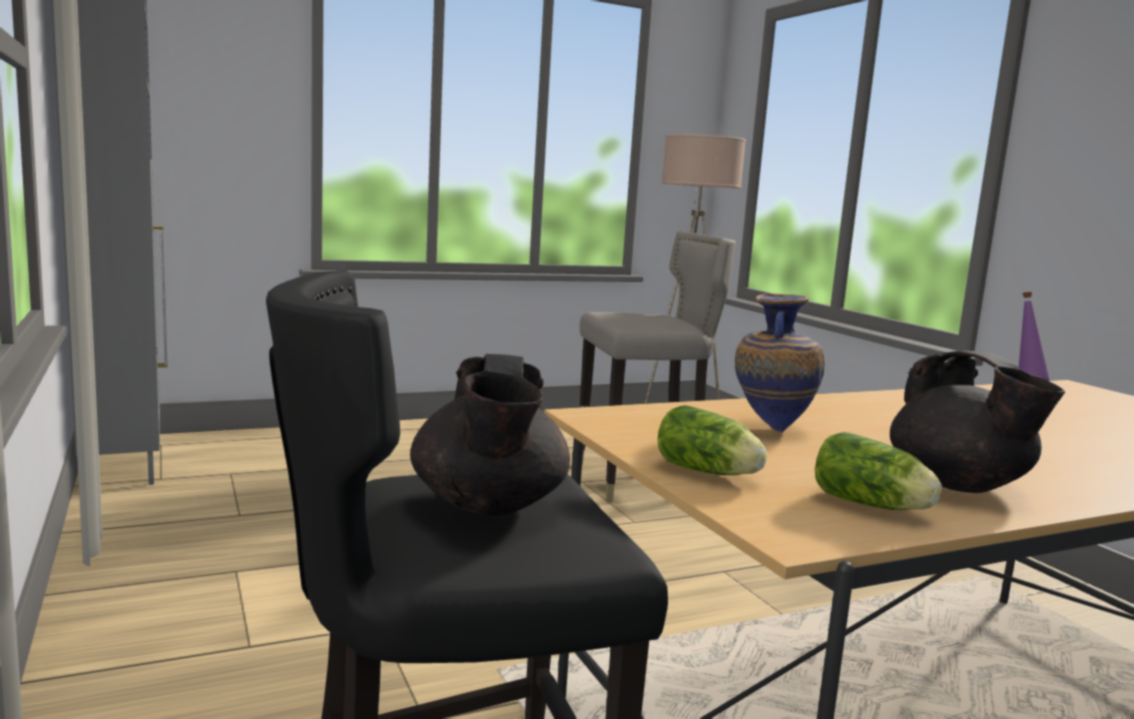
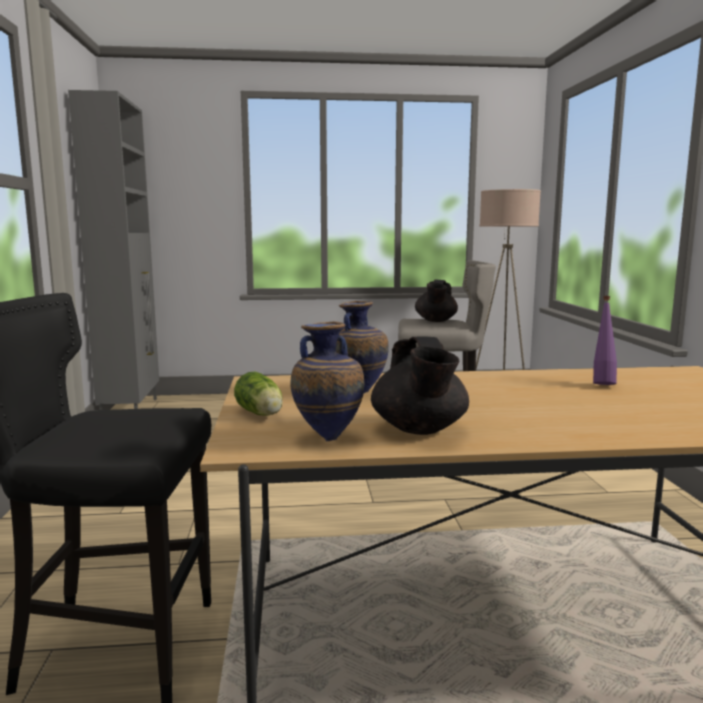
camera: 20 degrees right, 0 degrees up
(489, 506) = (112, 425): black teapot -> black teapot (435, 321)
(873, 506) = (328, 437): lettuce -> vase

